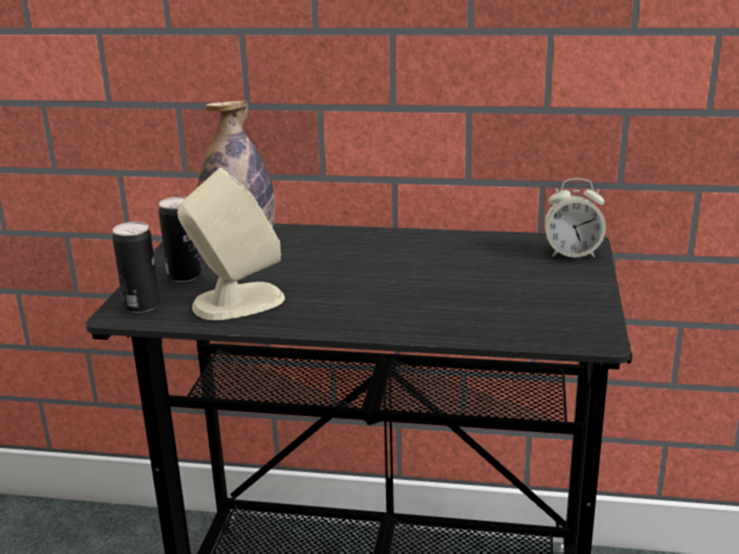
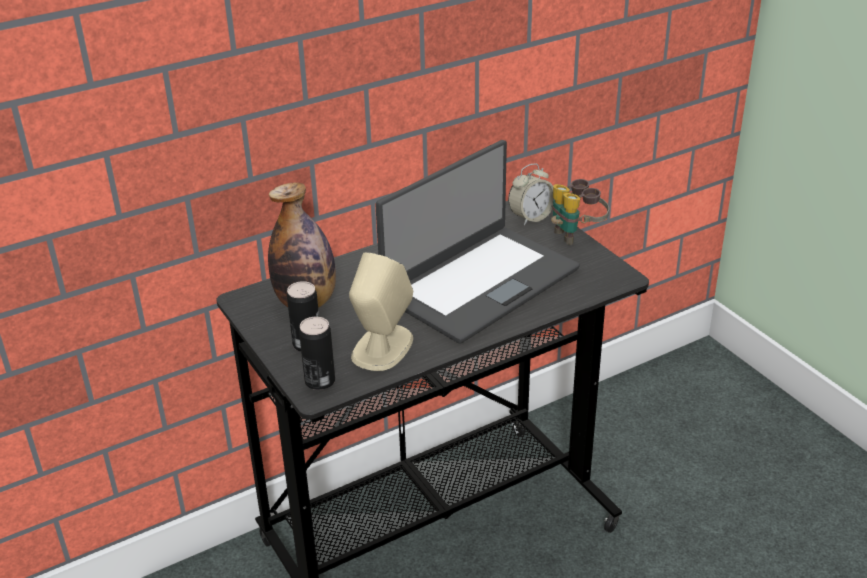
camera: 40 degrees left, 10 degrees up
(421, 286) = (479, 282): none -> laptop
(602, 283) = (576, 234): none -> binoculars

